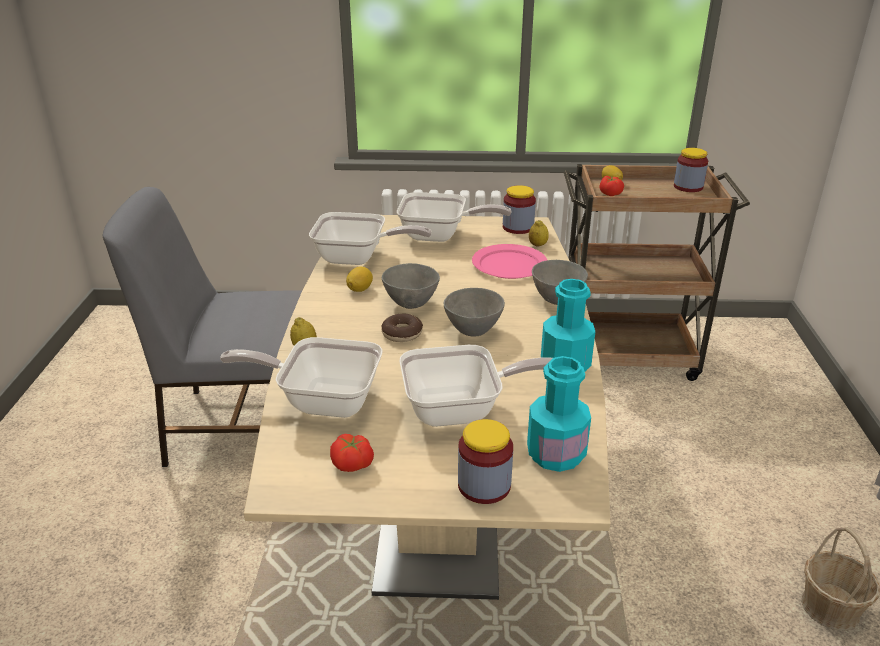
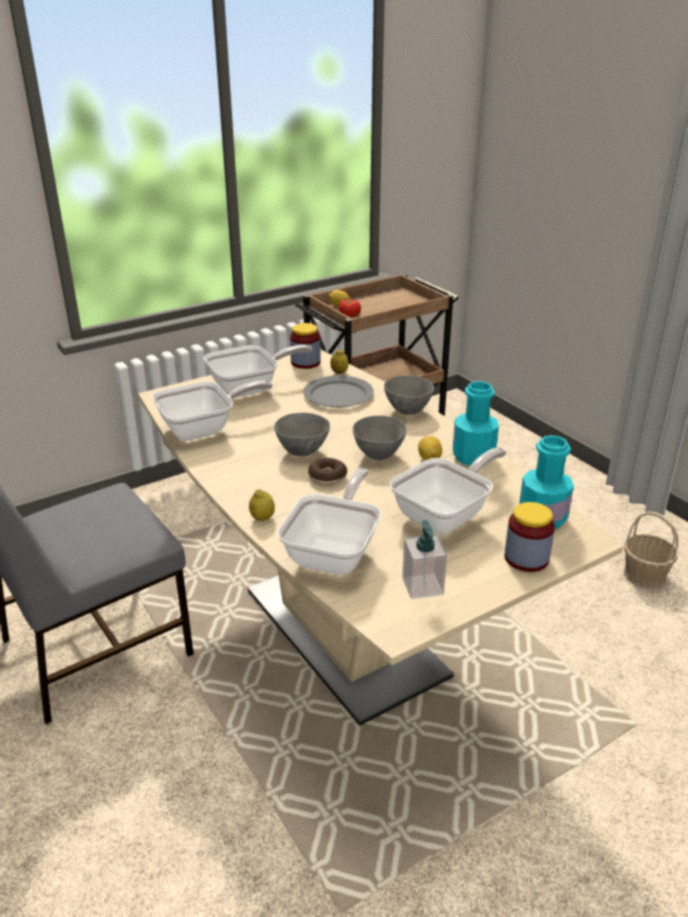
camera: 35 degrees left, 0 degrees up
(322, 400) = (335, 552): frying pan -> frying pan turned 135 degrees clockwise
(352, 464) = (422, 586): tomato -> soap dispenser
(360, 289) = (242, 454): lemon -> lemon (429, 458)
(509, 265) = (338, 395): pink plate -> grey plate
(688, 187) = (398, 295): jar -> none

